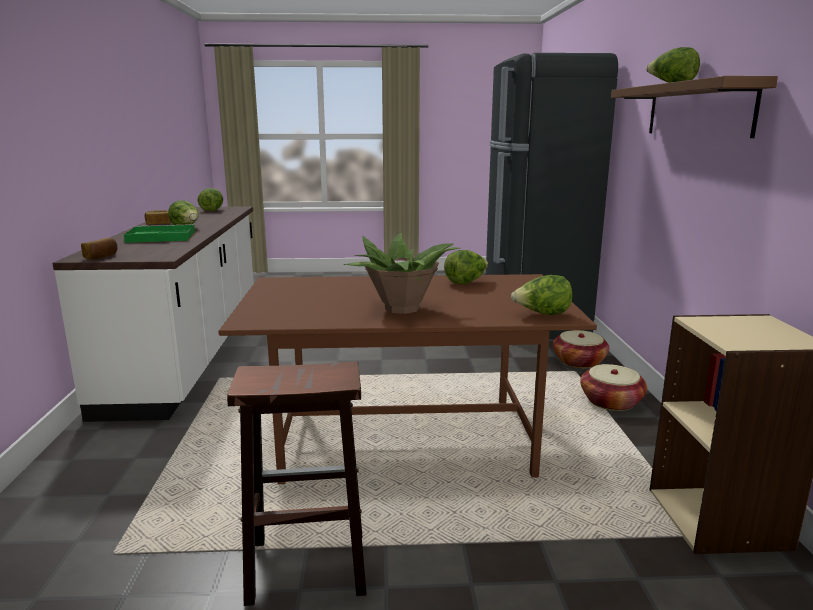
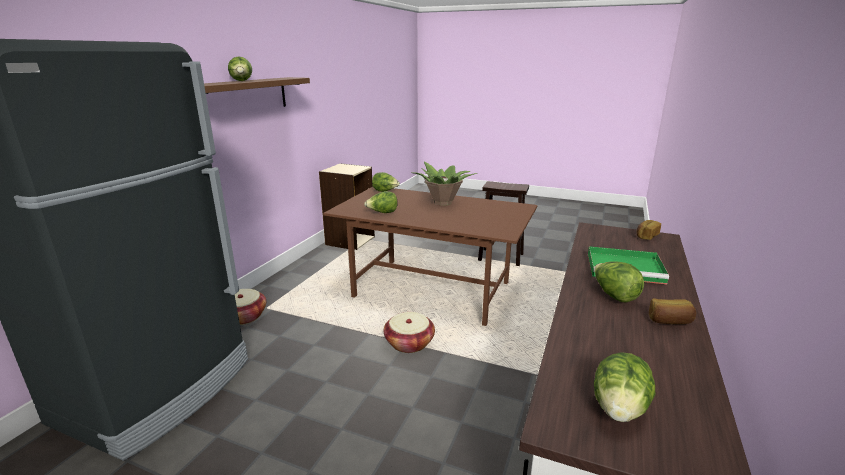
camera: 155 degrees left, 5 degrees up
(611, 402) = (292, 283): basket -> basket (409, 343)

